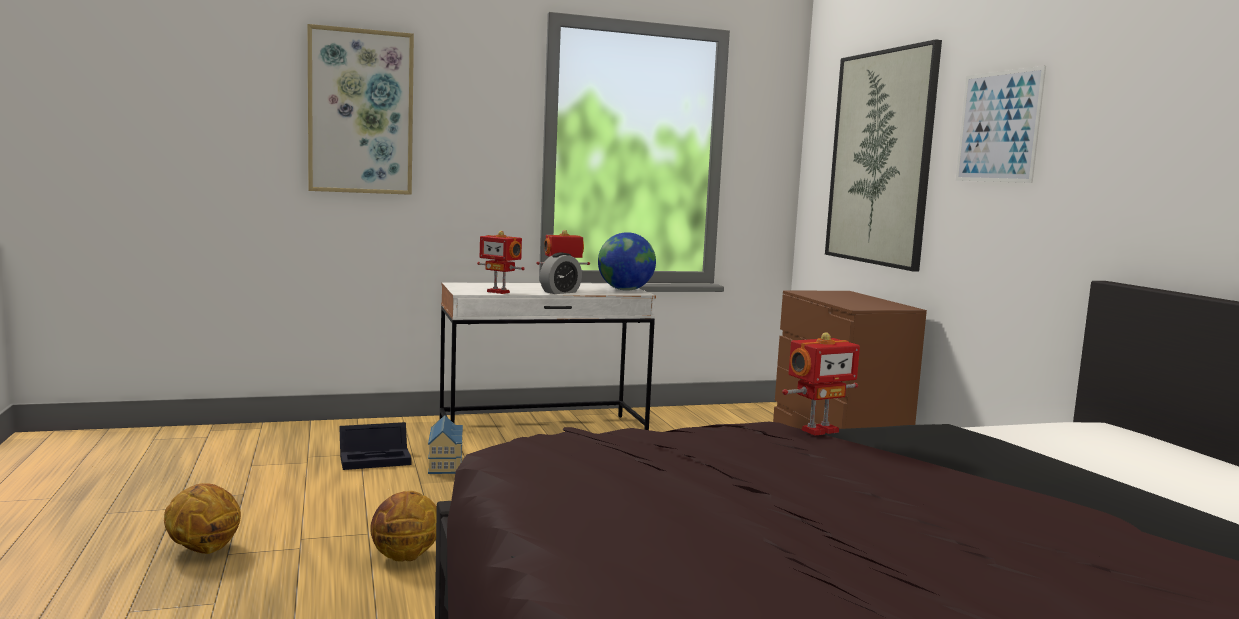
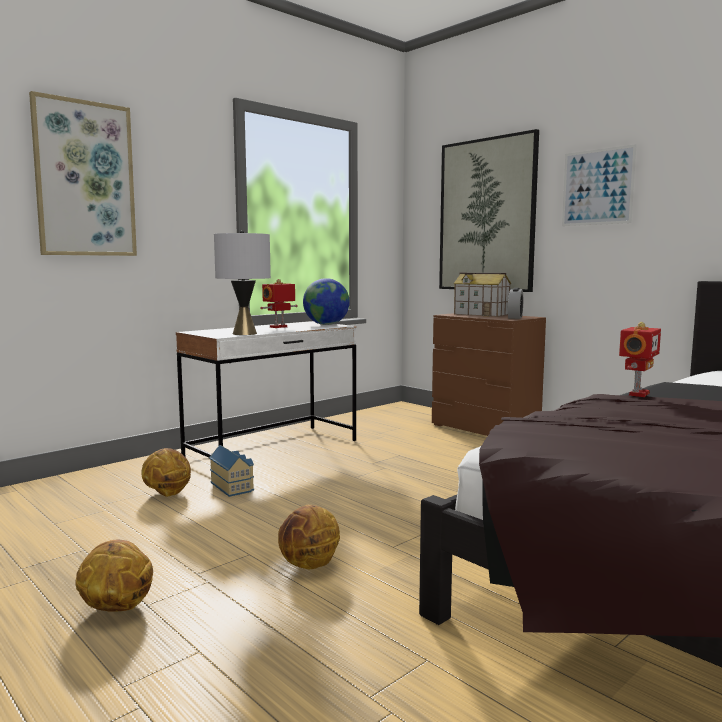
camera: 25 degrees left, 0 degrees up
(377, 459) = (167, 494): black storage box -> basketball
(499, 292) = (245, 333): toy robot -> grey table lamp
(560, 292) = (288, 330): alarm clock -> alarm clock (515, 317)
(849, 296) = (481, 314): none -> toy house

